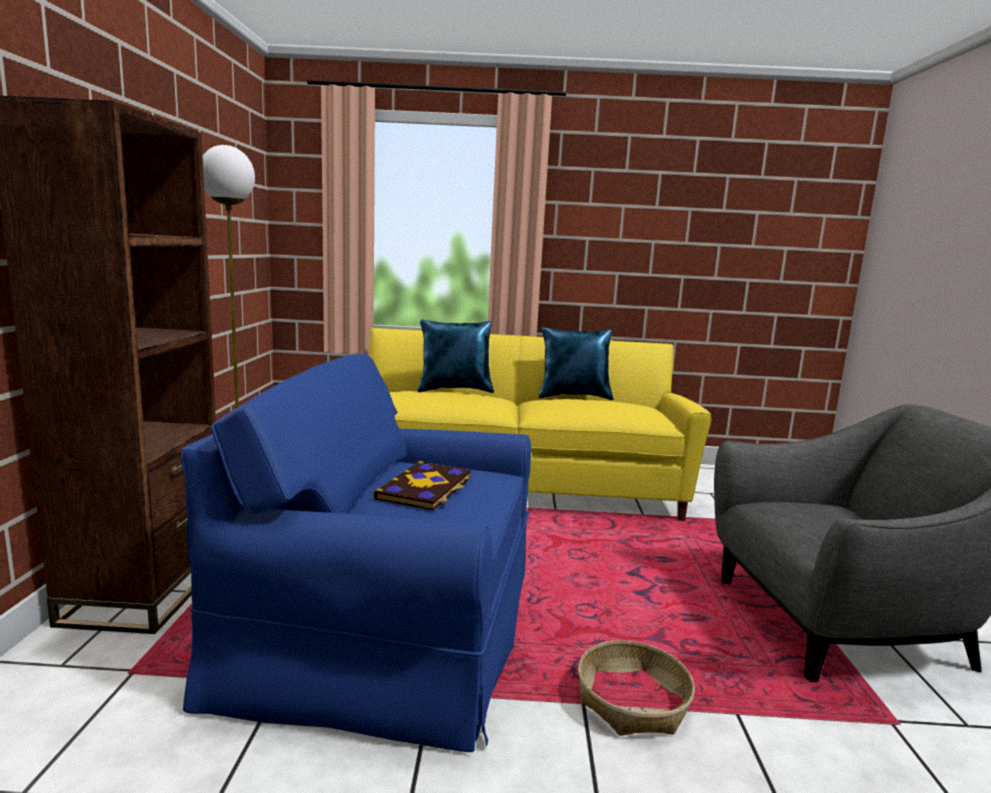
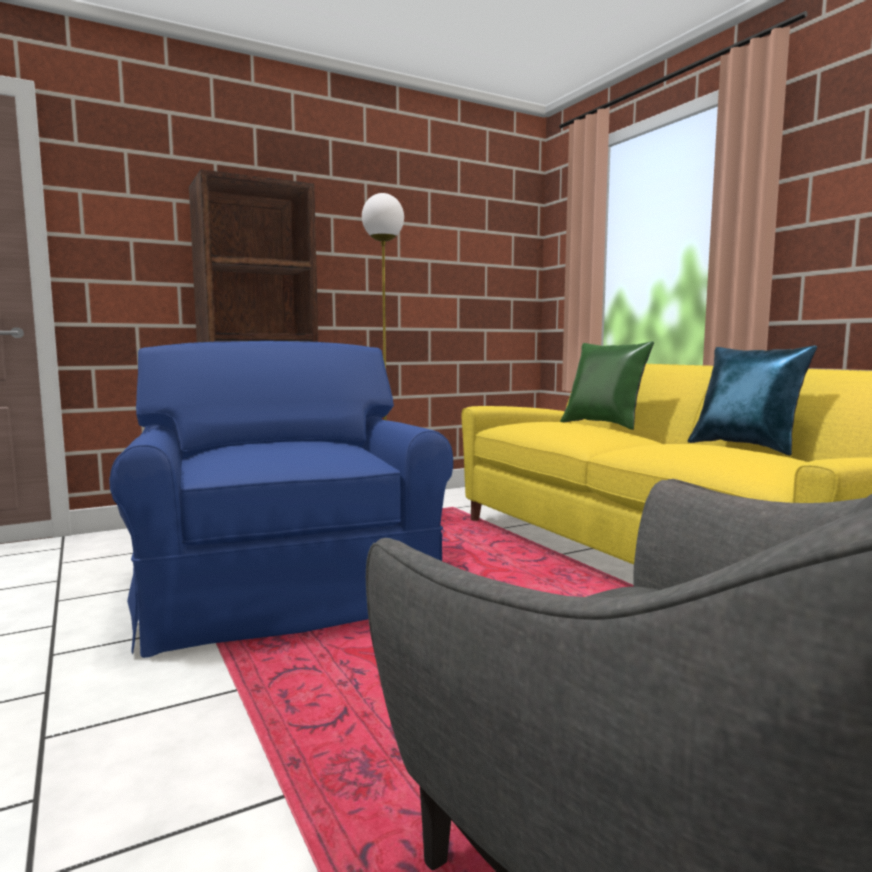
camera: 60 degrees right, 5 degrees down
(426, 488) = (278, 449): book -> none
(455, 390) = (604, 425): blue pillow -> green pillow
(633, 702) = (259, 715): basket -> none

